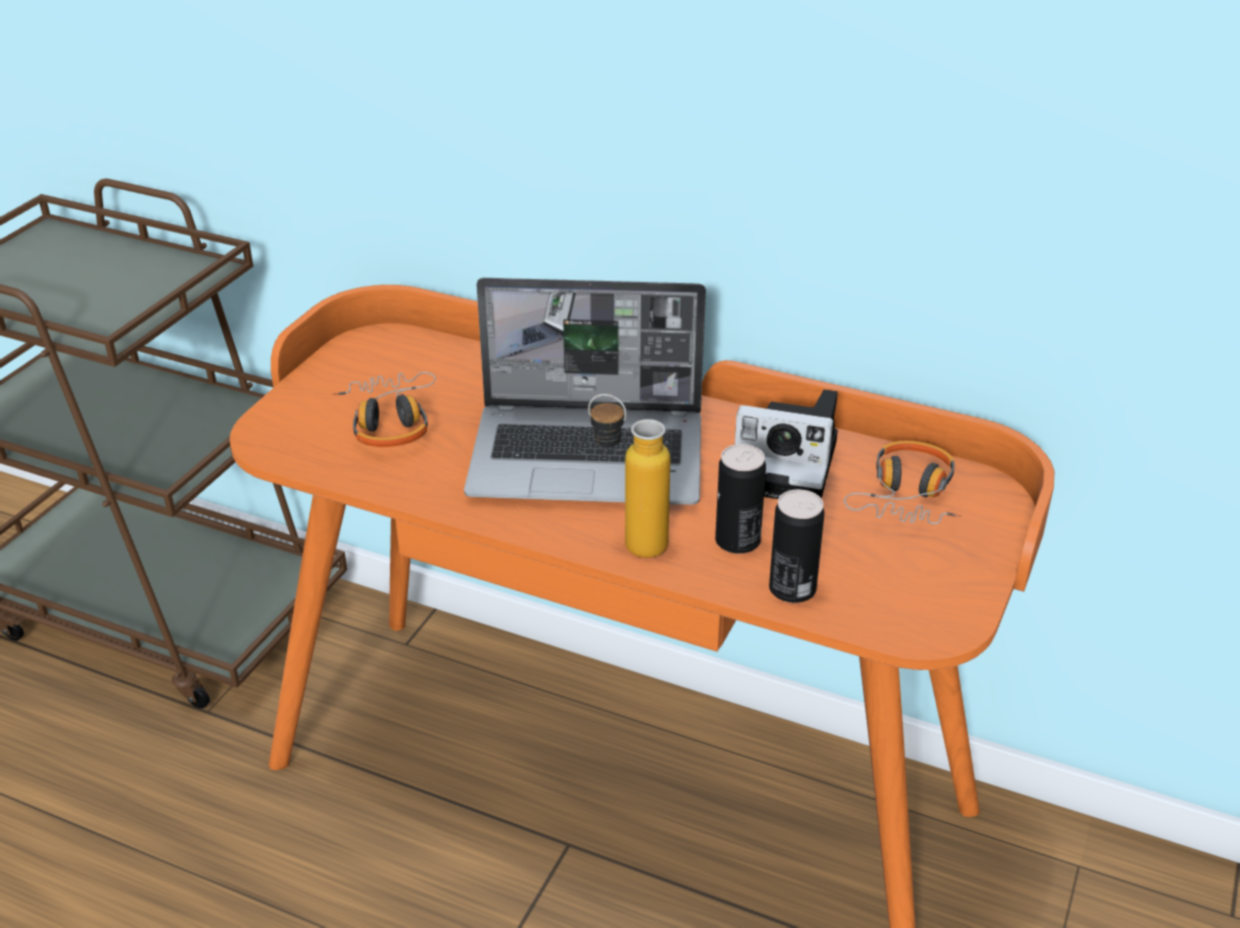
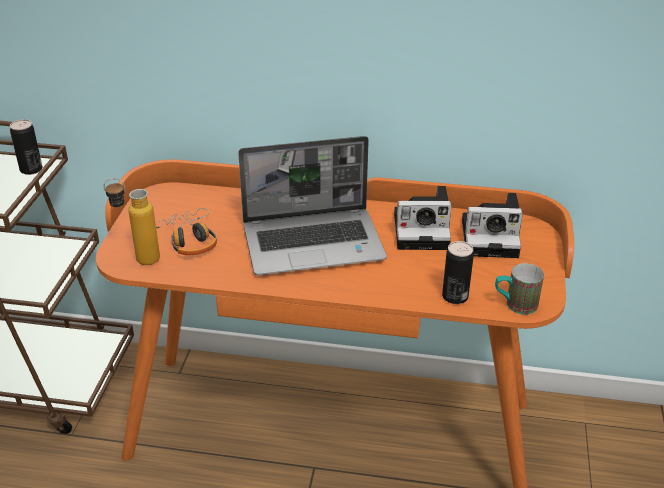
camera: 15 degrees left, 0 degrees up
(628, 543) = (357, 287): bottle -> bottle (138, 259)
(737, 541) = (415, 276): can -> can (31, 169)
(894, 622) = (514, 305): none -> mug
(907, 496) = (492, 237): headphones -> camera

